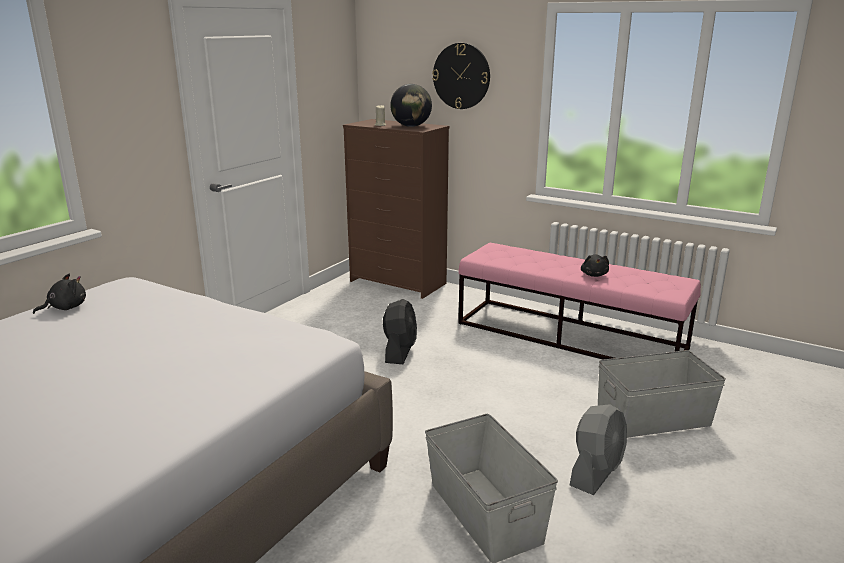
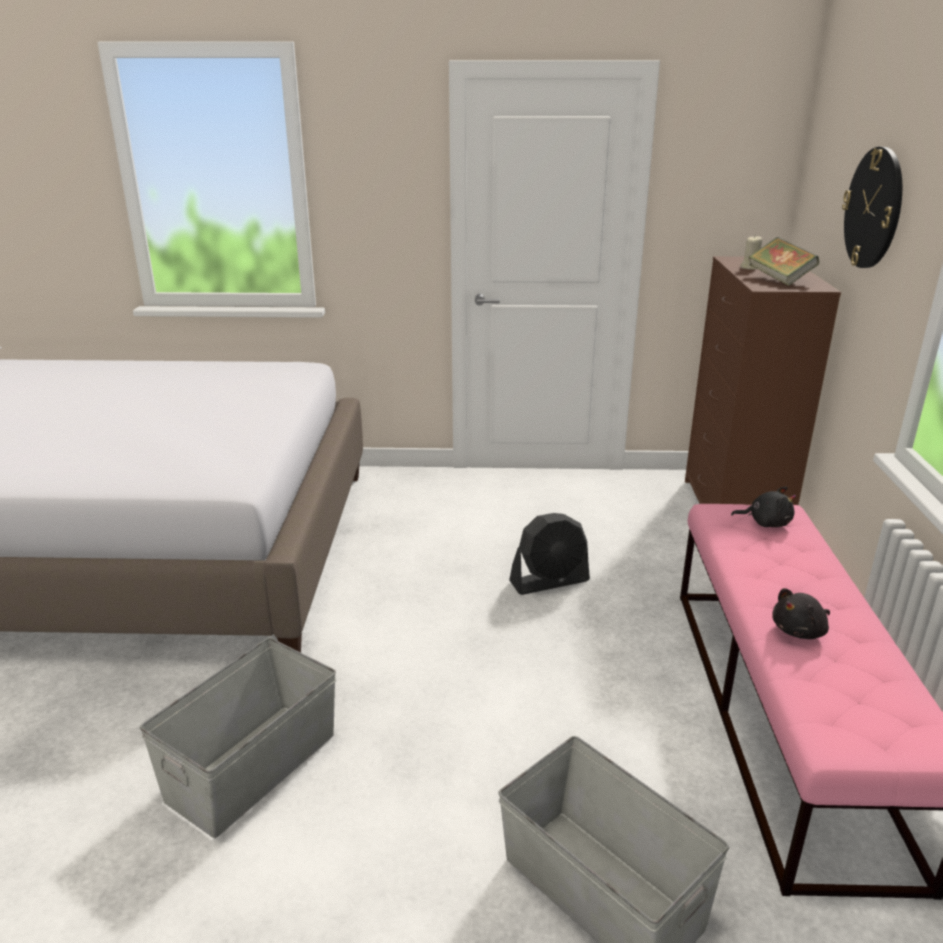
camera: 60 degrees right, 5 degrees up
(65, 308) = (229, 369): black plush toy -> black plush toy (766, 523)
(411, 126) = (779, 279): globe -> book
(596, 472) = (397, 852): grey fan -> none

